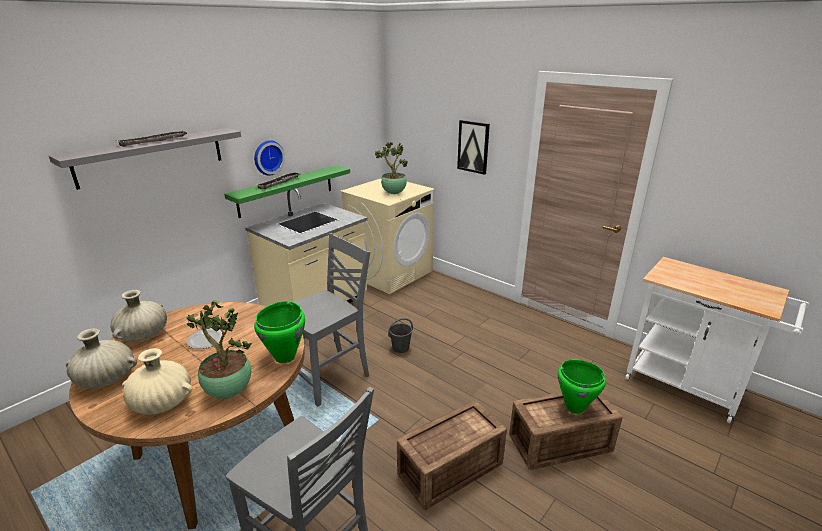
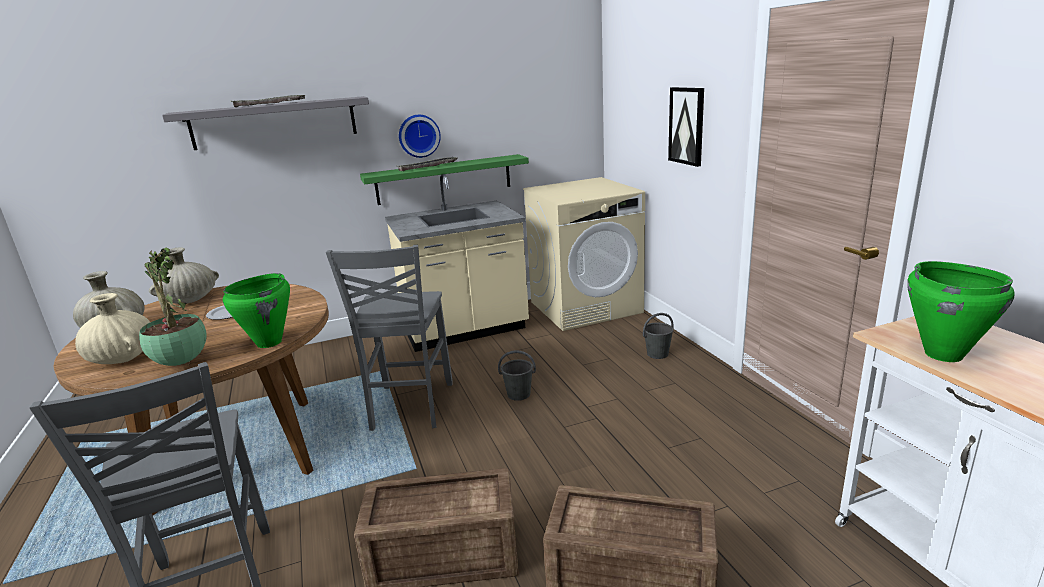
camera: 30 degrees right, 5 degrees down
(331, 377) = (410, 407): grey chair -> grey chair turned 105 degrees clockwise
(393, 193) = (582, 193): potted plant -> none
(464, 299) = (658, 354): none -> grey bucket
(574, 407) = (647, 523): green cooking pot -> green cooking pot (942, 354)

